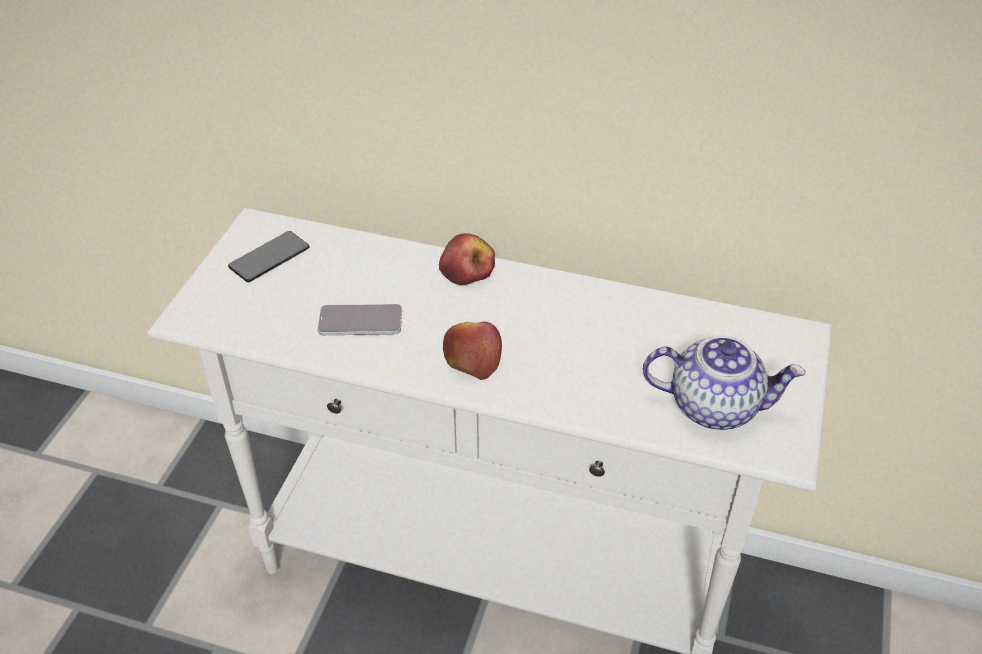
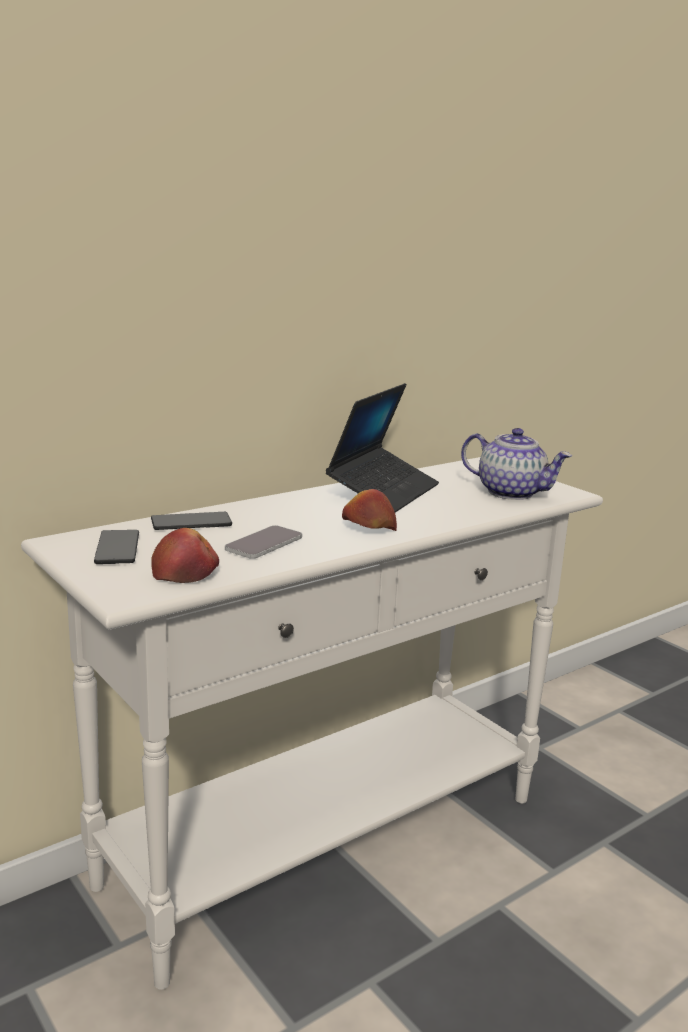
camera: 55 degrees left, 25 degrees down
(364, 258) = (191, 523): none -> phone
(467, 270) = (272, 503): apple -> apple (186, 573)
(591, 316) = (383, 491): none -> laptop
(715, 405) = (511, 492): teapot -> teapot turned 75 degrees clockwise

